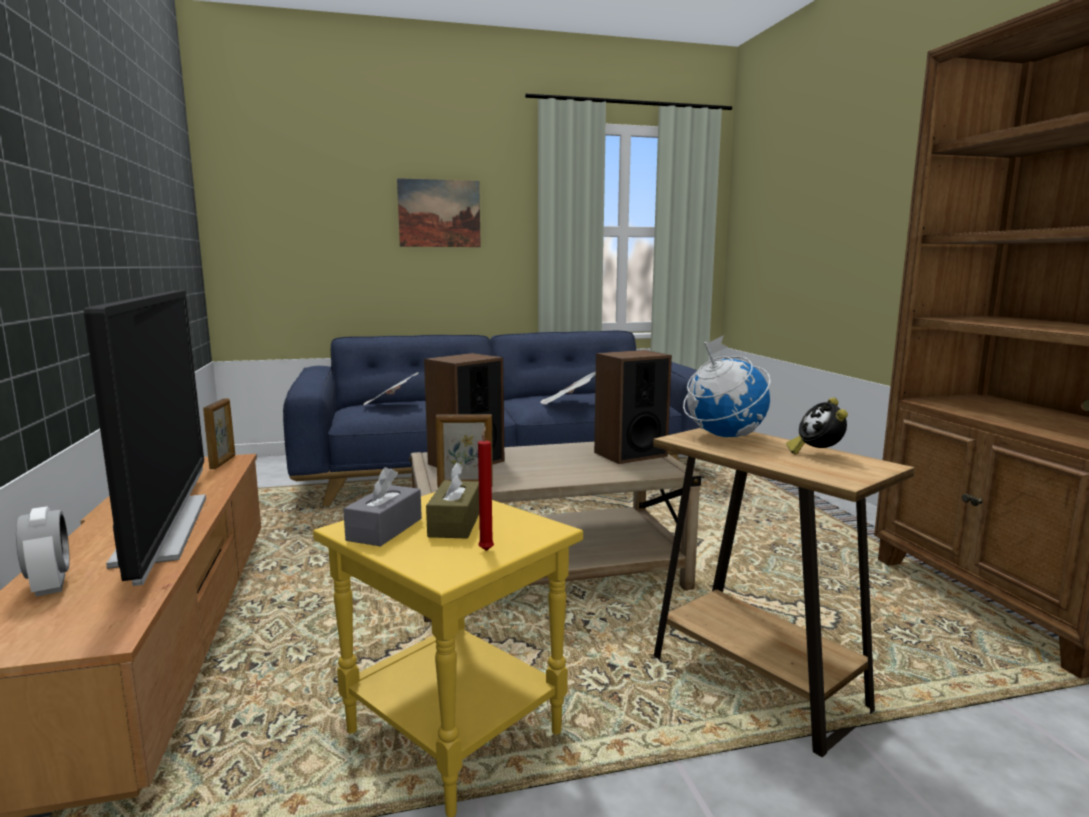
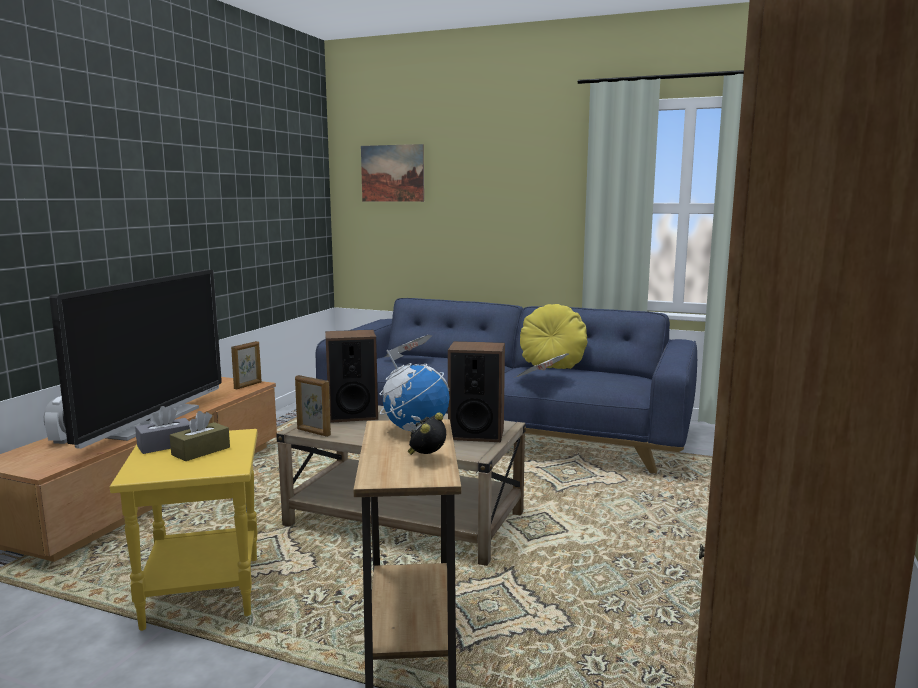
camera: 35 degrees right, 0 degrees up
(439, 213) = (502, 193): picture -> picture (392, 173)
(486, 549) = (177, 470): red candle -> none
(545, 394) = (552, 367): none -> yellow pillow

